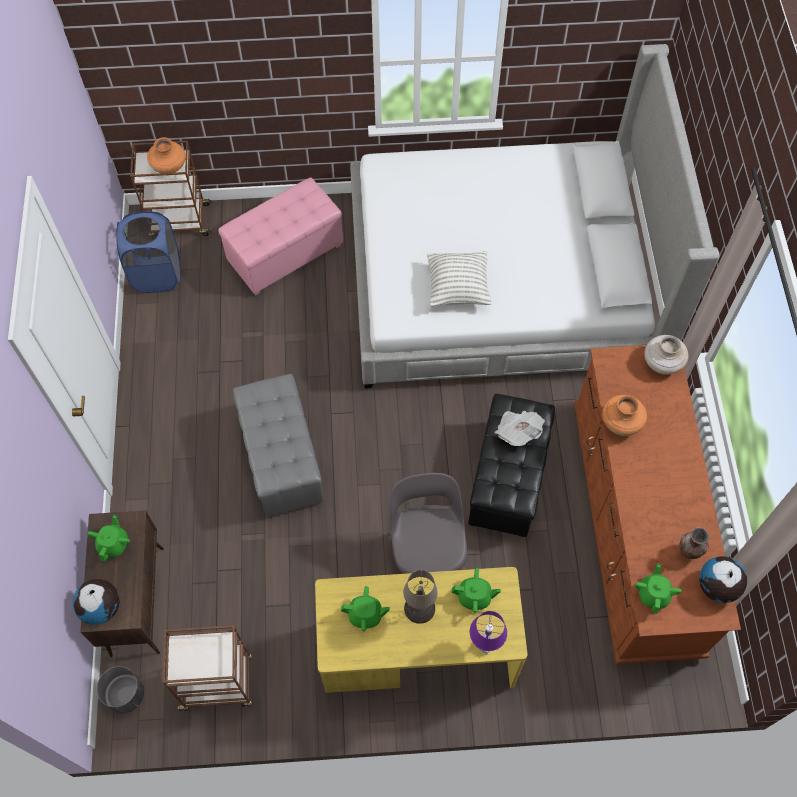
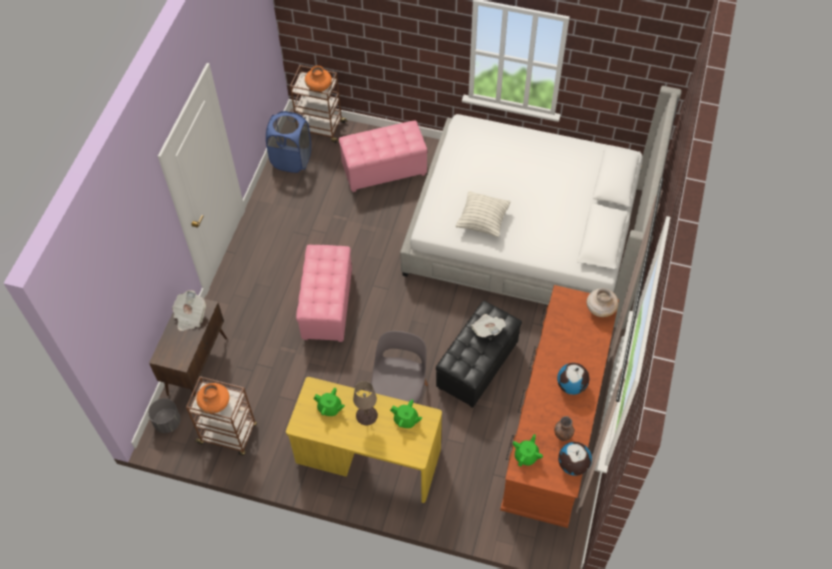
camera: 20 degrees right, 5 degrees down
(102, 608) = (167, 352): globe -> globe (571, 386)
(114, 544) = (190, 316): green teapot -> newspaper
(281, 460) = (326, 306): grey ottoman -> pink ottoman
(485, 643) = (400, 451): purple table lamp -> none
(621, 423) = (553, 339): orange vase -> orange vase (215, 404)

